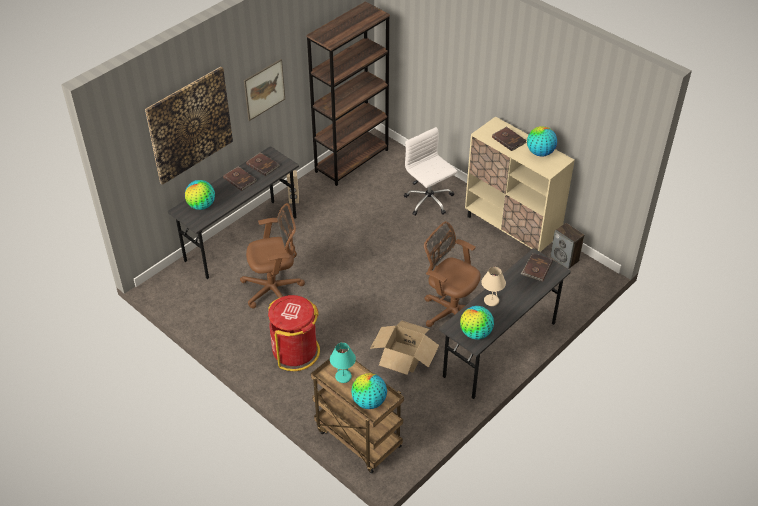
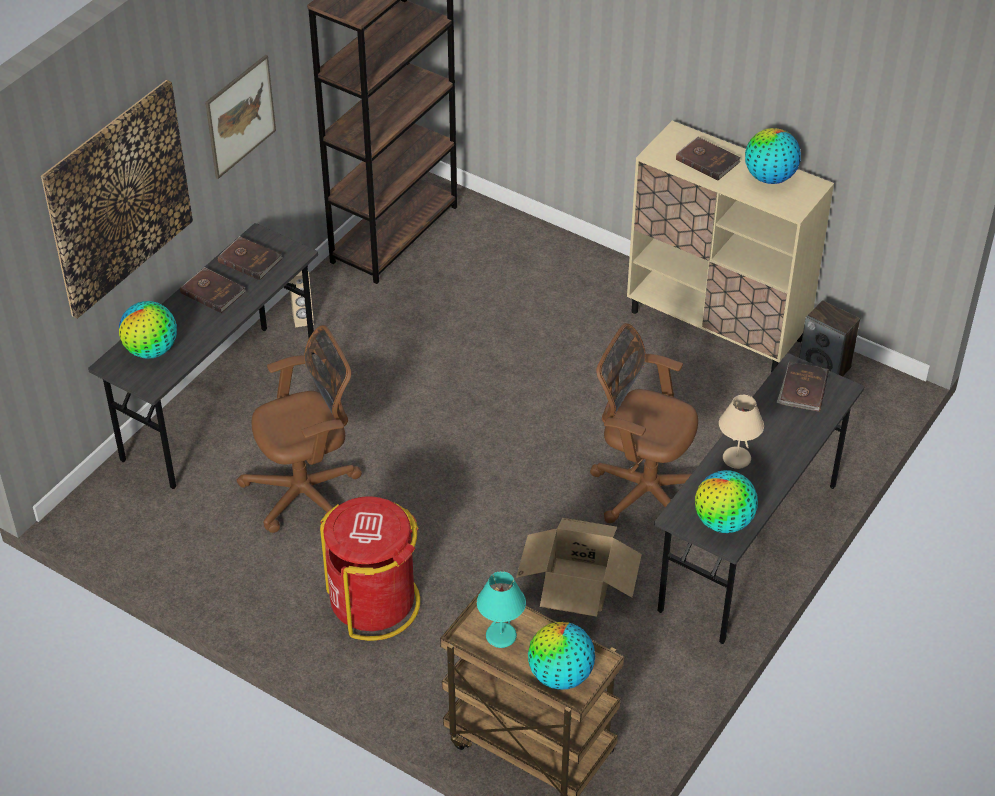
camera: 10 degrees left, 0 degrees up
(429, 201) = (555, 292): white office chair -> none

